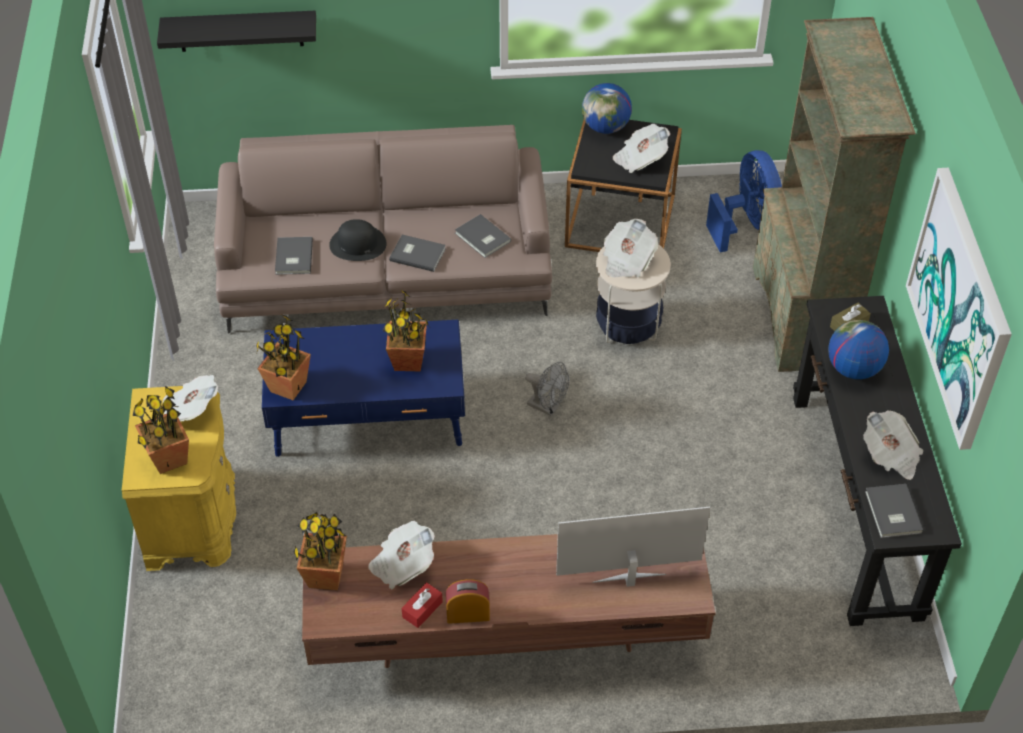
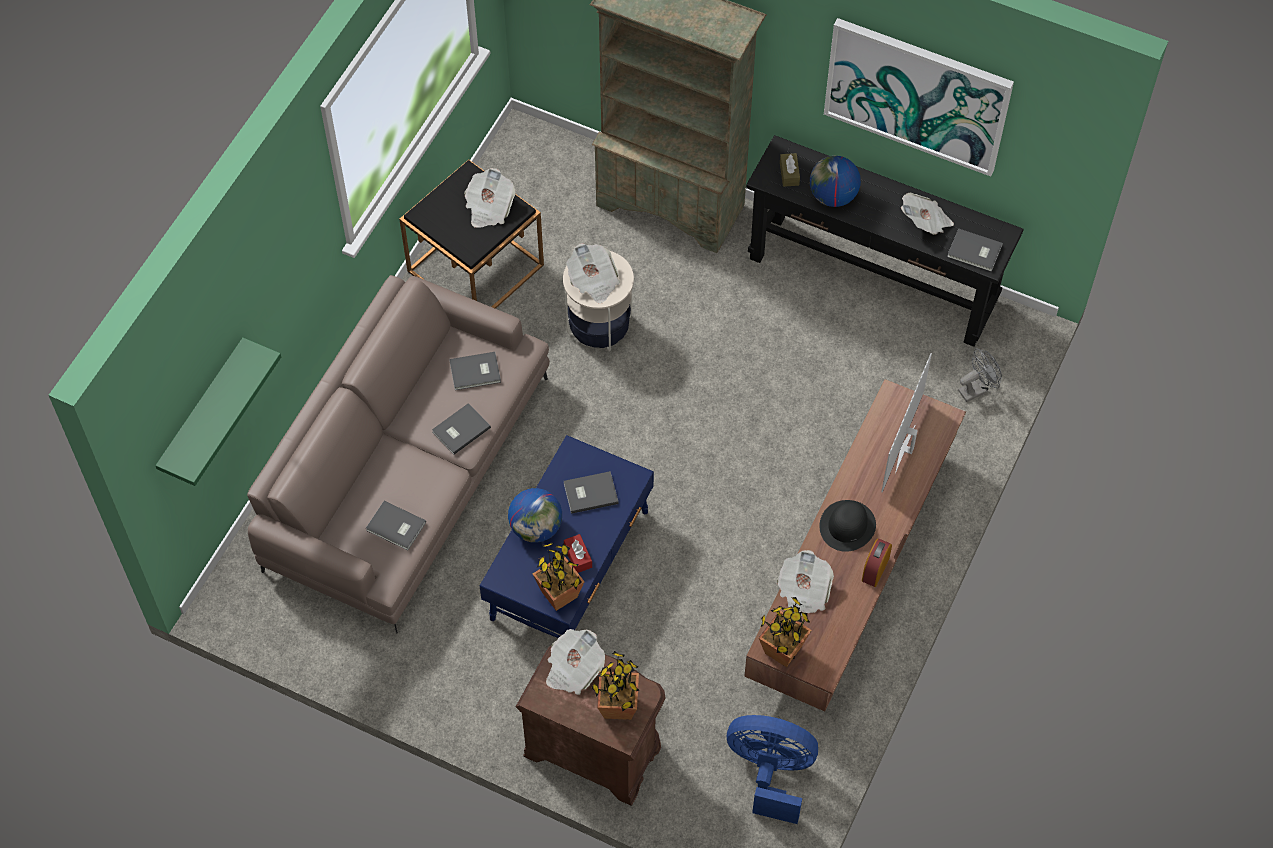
camera: 60 degrees left, 10 degrees up
(194, 516) = (594, 745): yellow nightstand -> brown nightstand
(240, 31) = (203, 411): black shelf -> green shelf
(357, 244) = (415, 470): black hat -> black hat (847, 526)
(409, 361) = (589, 492): potted plant -> grey book
(422, 609) = (853, 598): red tissue box -> red tissue box (578, 557)
(547, 407) = (648, 429): grey fan -> grey fan (976, 389)
(605, 127) = (431, 211): globe -> globe (536, 528)
(747, 224) = (545, 182): blue fan -> blue fan (770, 772)

